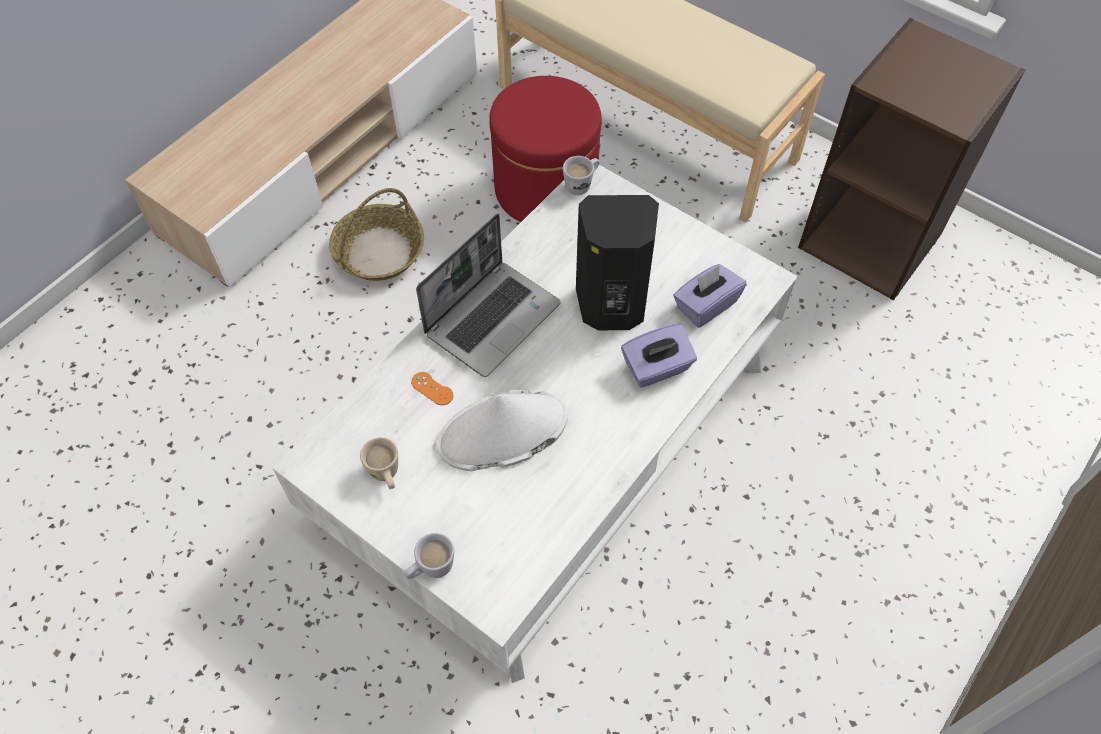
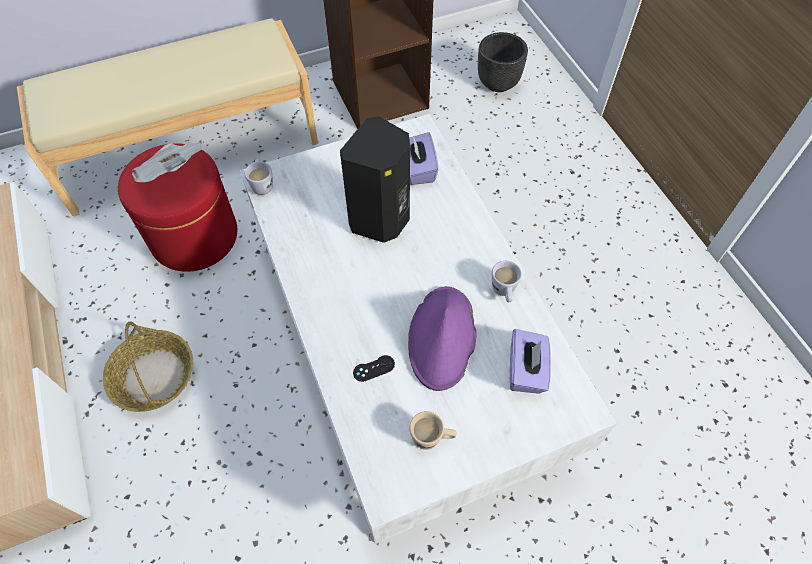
camera: 60 degrees left, 0 degrees up
(431, 569) = (531, 443): white mug -> white mug (504, 292)
(432, 388) = (374, 368): orange game controller -> black game controller
(493, 318) = (338, 297): laptop -> none
(502, 432) = (442, 338): white hat -> purple hat
(553, 114) = (173, 173): none -> newspaper
(657, 368) = (449, 220): purple tissue box -> purple tissue box (526, 370)
(1007, 354) = (498, 83): none -> black planter

